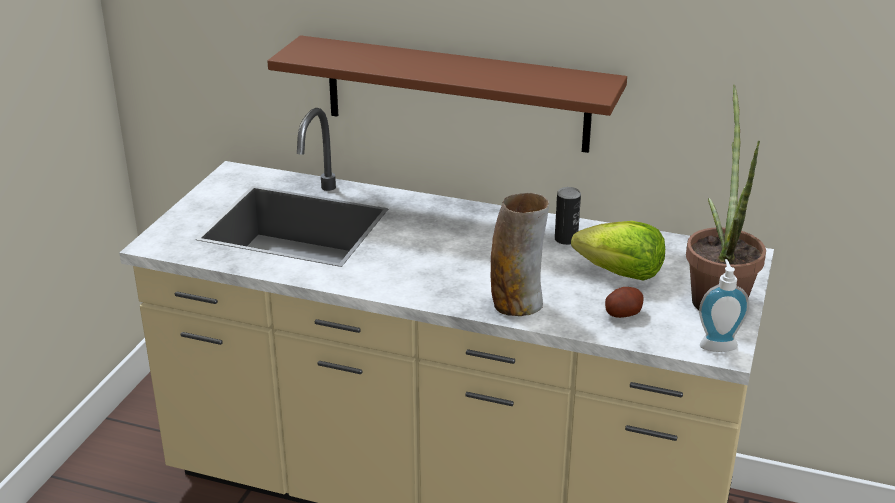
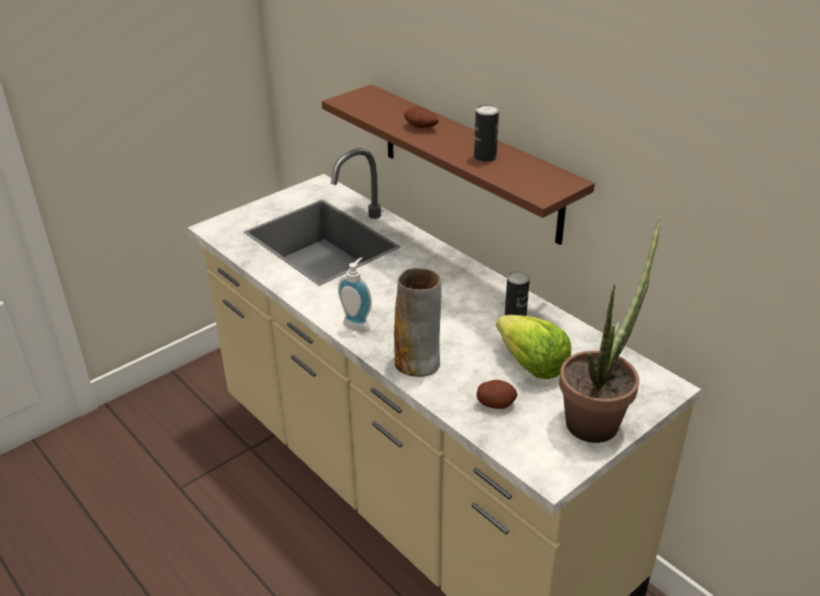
camera: 30 degrees right, 5 degrees up
(408, 64) = (420, 128): none -> potato
(505, 76) = (485, 157): none -> can
(717, 344) = (551, 464): soap dispenser -> soap dispenser (358, 324)

